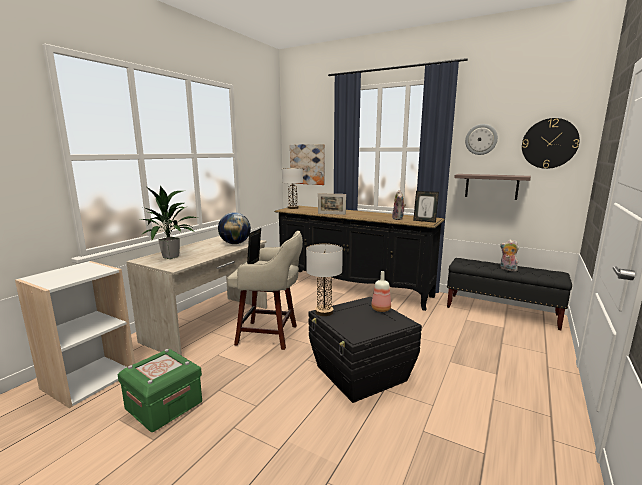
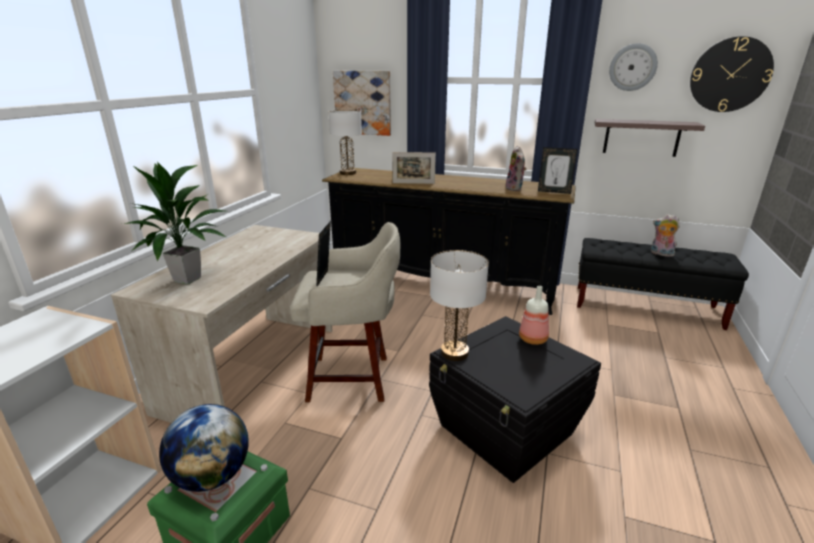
camera: 10 degrees left, 10 degrees up
(235, 243) = (282, 243): globe -> globe (212, 476)

